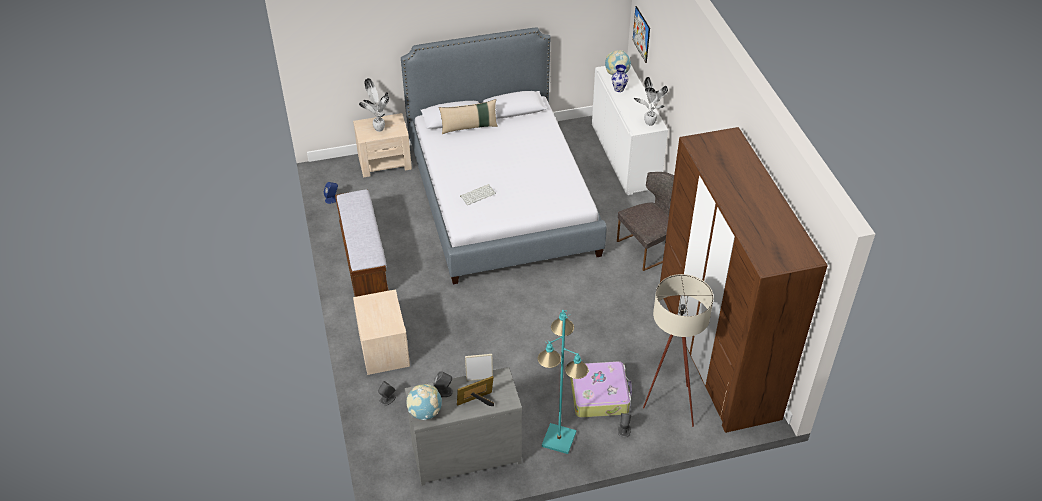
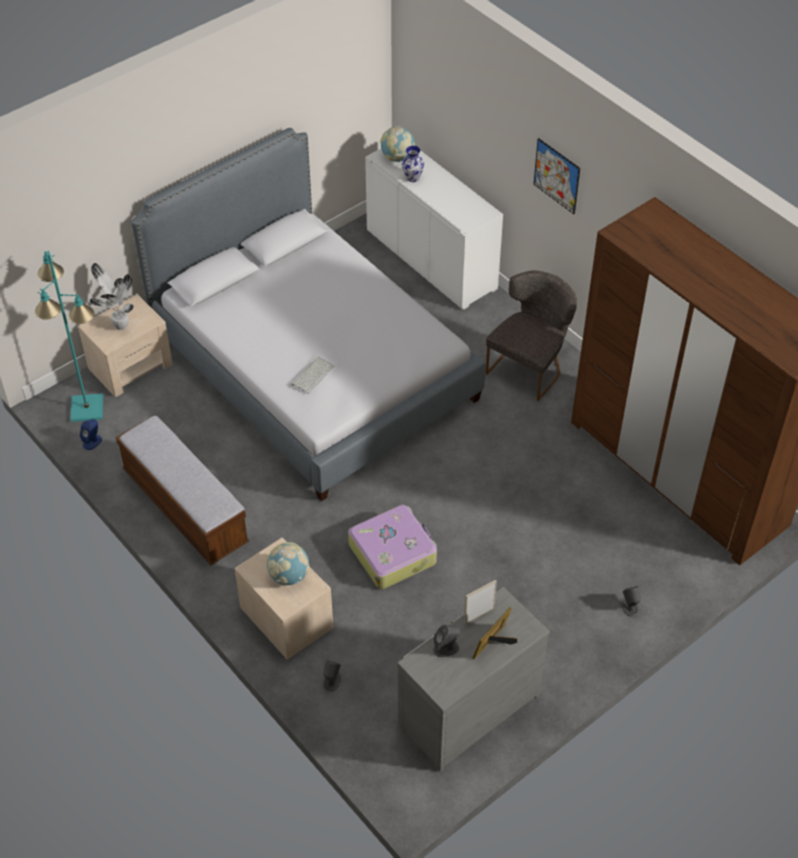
camera: 25 degrees left, 5 degrees up
(425, 412) = (442, 683): globe -> globe (289, 575)
(469, 127) = (243, 286): beige pillow -> none
(559, 439) = (564, 647): turquoise floor lamp -> turquoise floor lamp (87, 408)
(600, 395) = (578, 575): suitcase -> suitcase (393, 553)
(641, 34) = (422, 99): picture -> picture (556, 176)
(649, 123) = (477, 213): potted plant -> none
(667, 406) = (661, 559): beige floor lamp -> none

